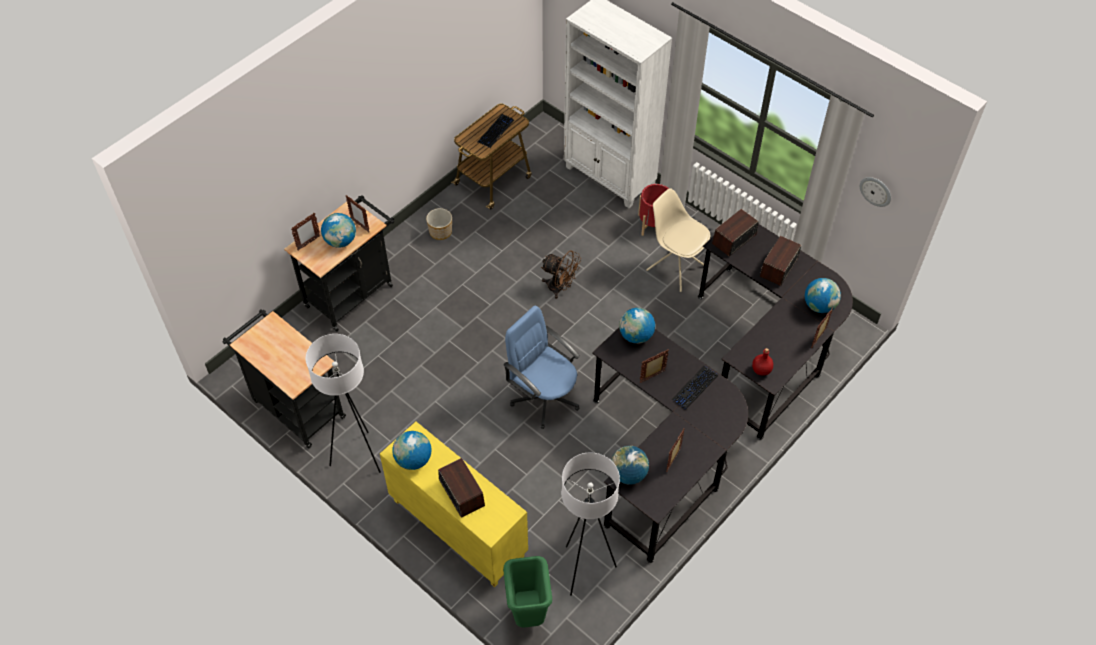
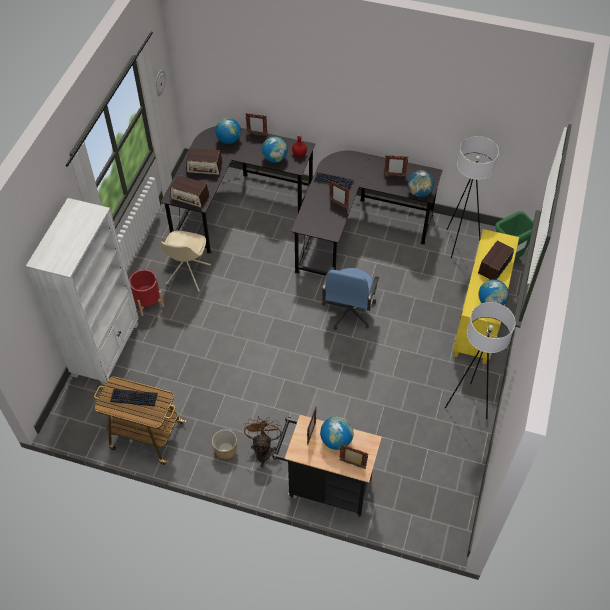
camera: 115 degrees left, 0 degrees up
(295, 406) = (455, 470): black cart -> none
(560, 288) = (244, 339): brown fan -> brown fan (263, 450)
(636, 336) = (309, 223): globe -> globe (275, 158)

